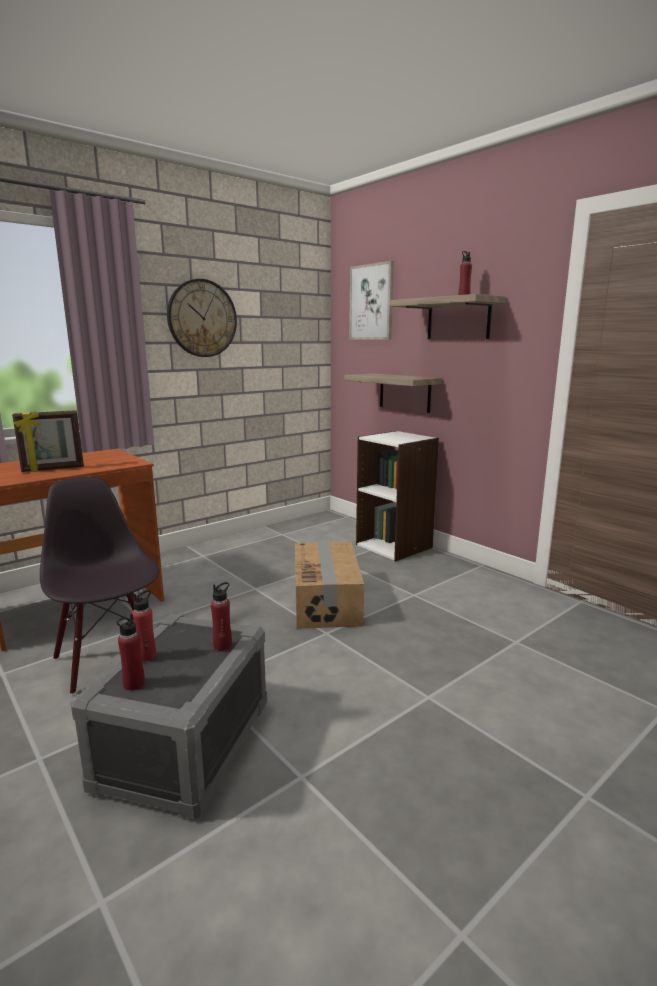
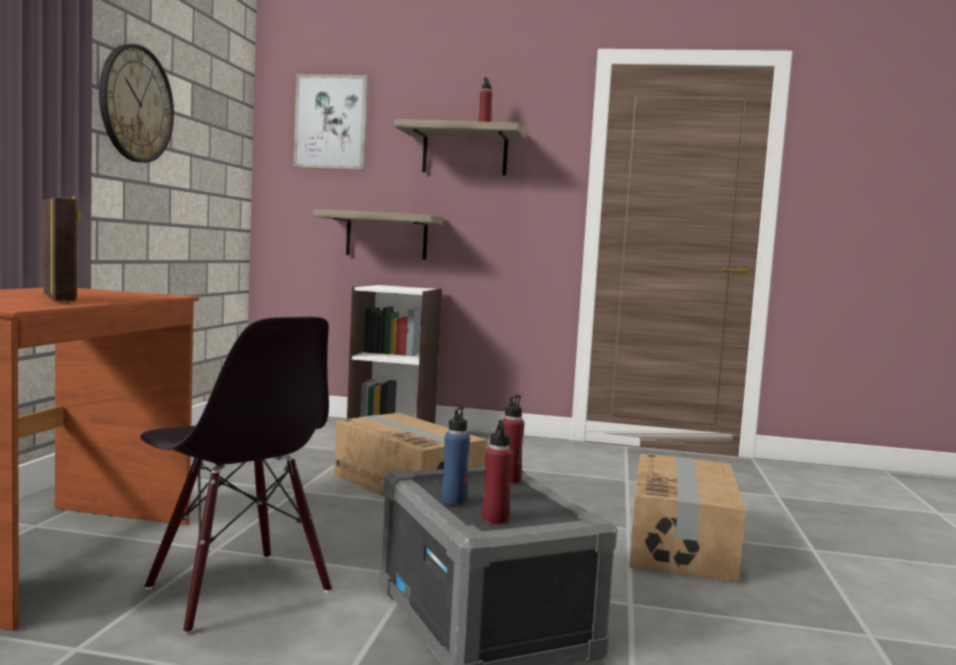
camera: 40 degrees left, 10 degrees down
(53, 469) = (60, 298): picture frame -> picture frame turned 60 degrees counterclockwise
(110, 660) = (236, 590): black chair -> black chair turned 150 degrees counterclockwise
(146, 656) = (454, 500): red bottle -> blue bottle
(451, 732) = (682, 543): none -> cardboard box

